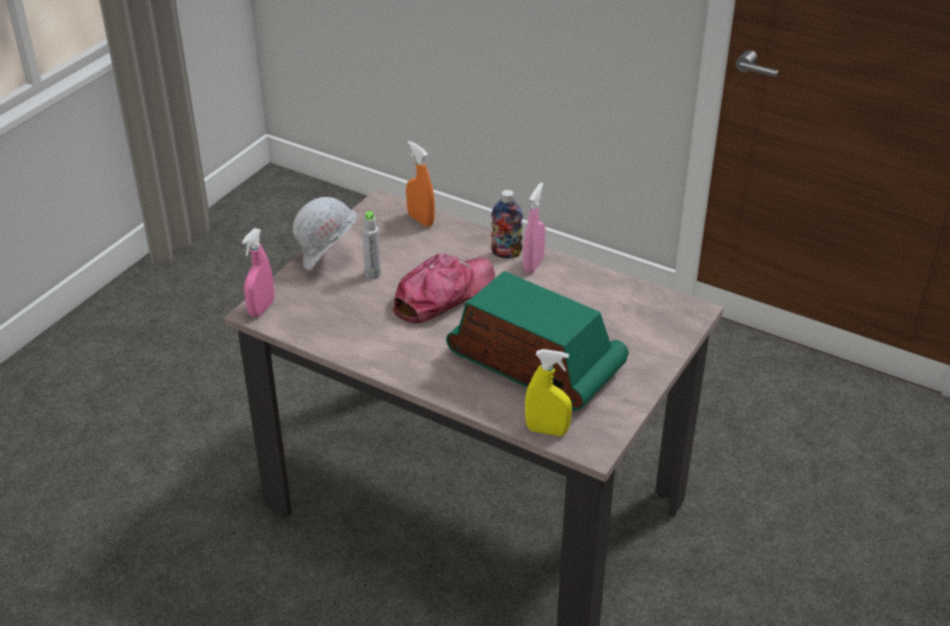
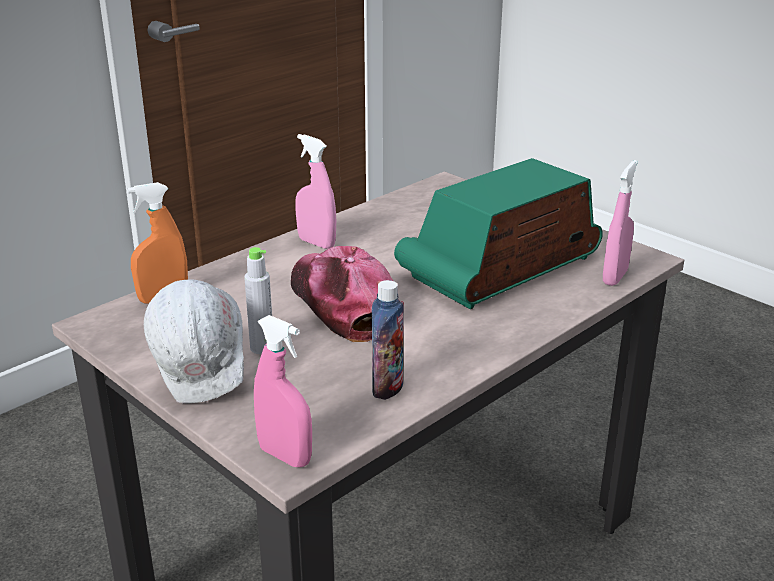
camera: 75 degrees left, 10 degrees down
(506, 253) = (282, 255): bottle -> bottle (387, 387)
(547, 430) = (615, 277): yellow spray bottle -> pink spray bottle

